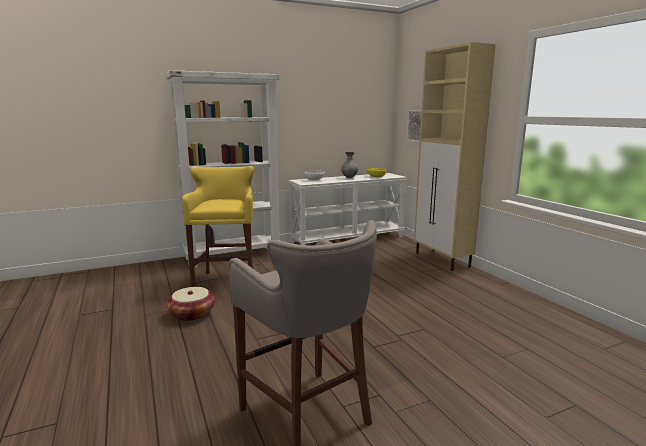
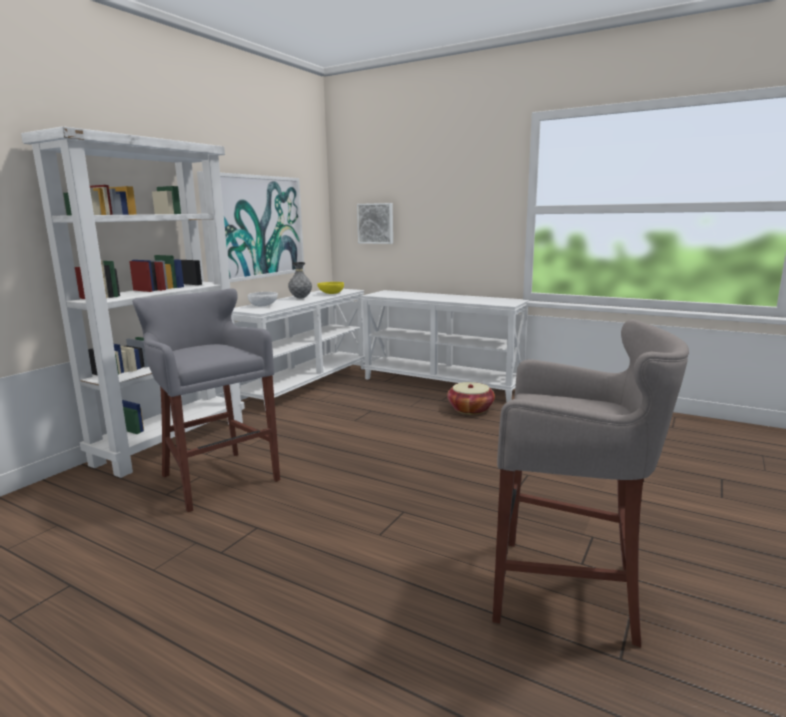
camera: 35 degrees left, 0 degrees up
(192, 314) = (236, 539): basket -> basket (470, 409)
(226, 281) = (216, 477): yellow stool -> grey stool
(321, 126) = (254, 227): none -> picture
(442, 260) = (442, 384): beige cabinet -> white console table

